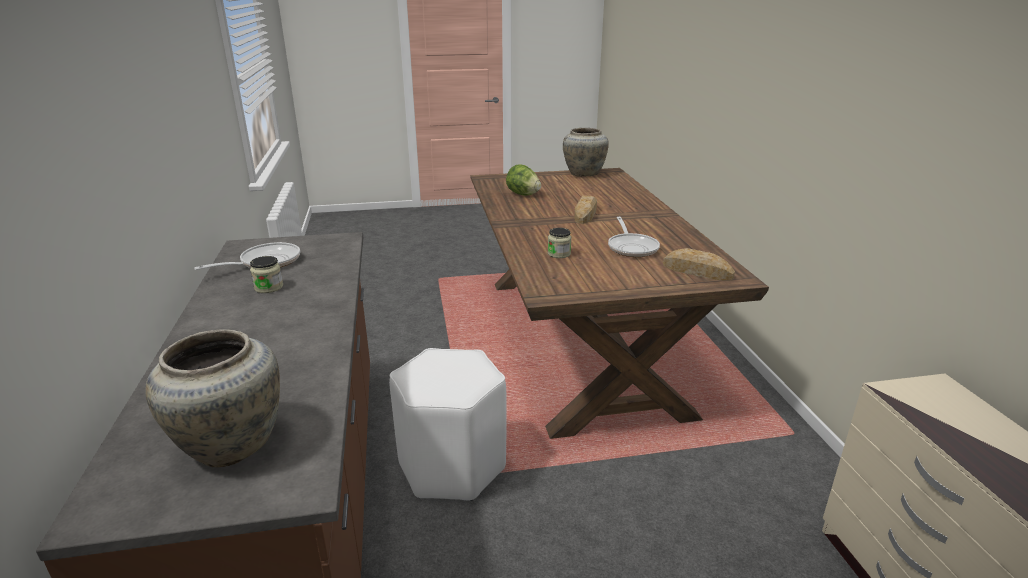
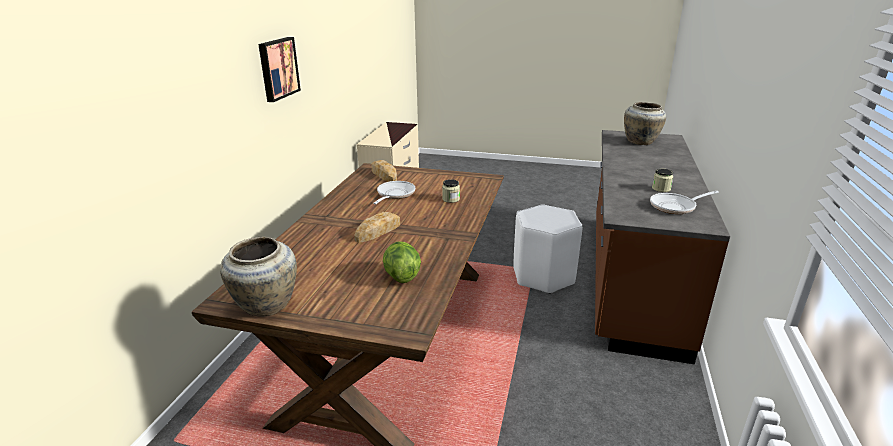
camera: 155 degrees left, 0 degrees up
(823, 89) = (277, 68): none -> picture

